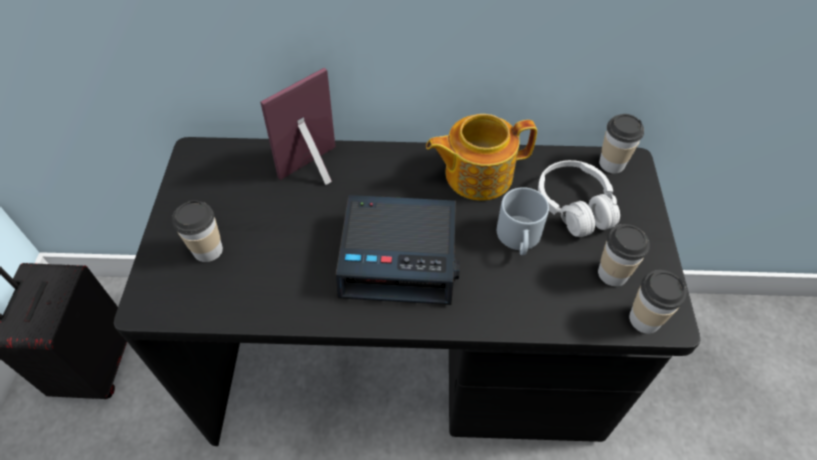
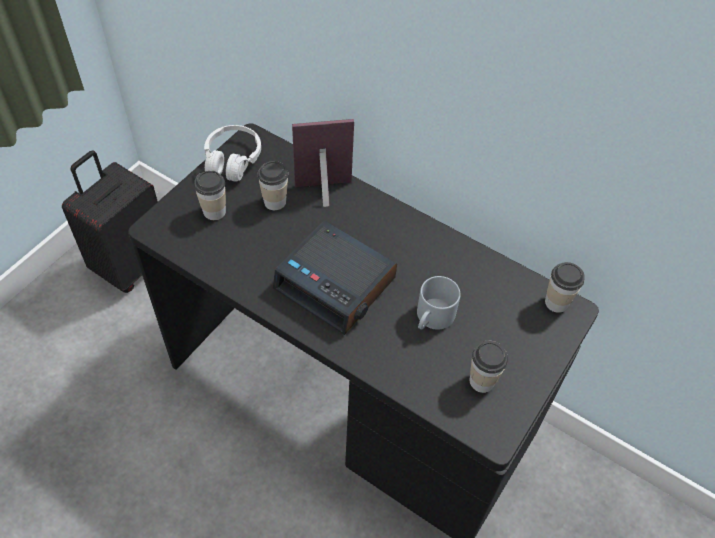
camera: 30 degrees right, 0 degrees up
(476, 174) = (440, 255): teapot -> none
(574, 206) = (496, 318): white headphones -> white headphones (232, 160)
(644, 319) = (477, 424): cup -> cup (275, 201)

